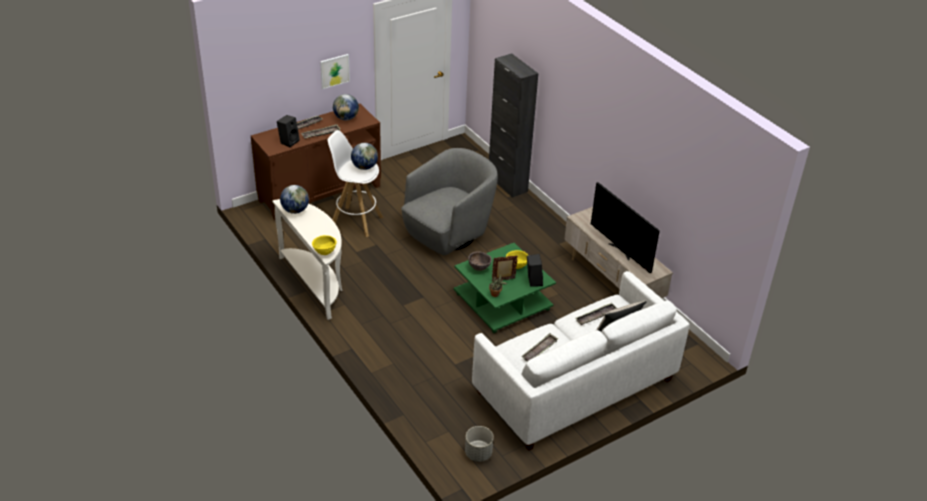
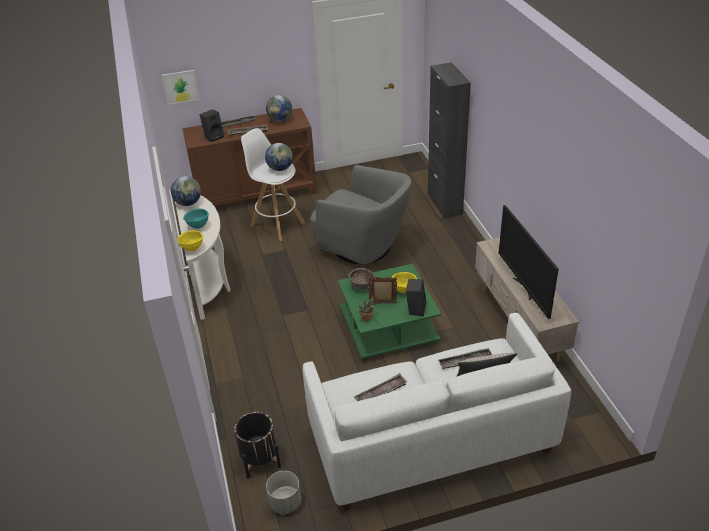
camera: 20 degrees right, 0 degrees up
(318, 231) = (198, 226): none -> turquoise bowl
(334, 71) = (271, 70): picture -> picture (180, 87)
(441, 425) = (260, 459): none -> black planter
(448, 233) = (363, 247): grey armchair -> grey armchair turned 60 degrees clockwise

